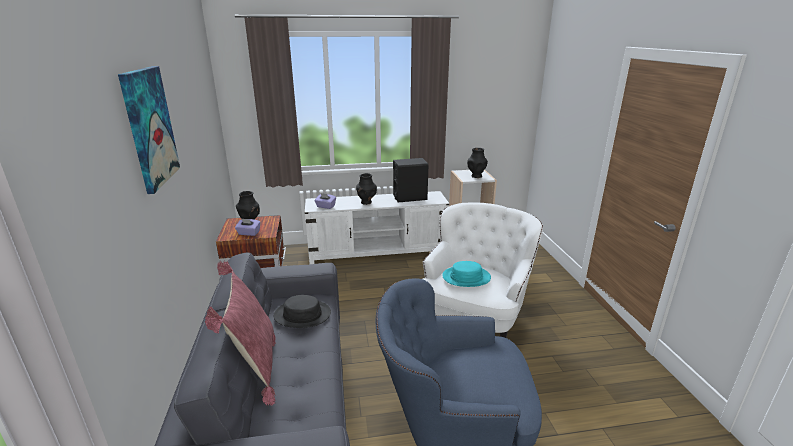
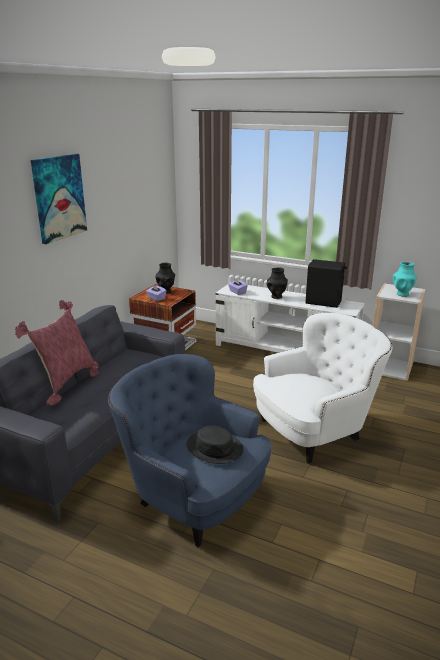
camera: 35 degrees right, 0 degrees up
(302, 314) = (132, 365): black hat -> black hat (214, 447)
(466, 277) = (294, 383): turquoise hat -> none
(476, 176) = (402, 294): black vase -> turquoise vase

